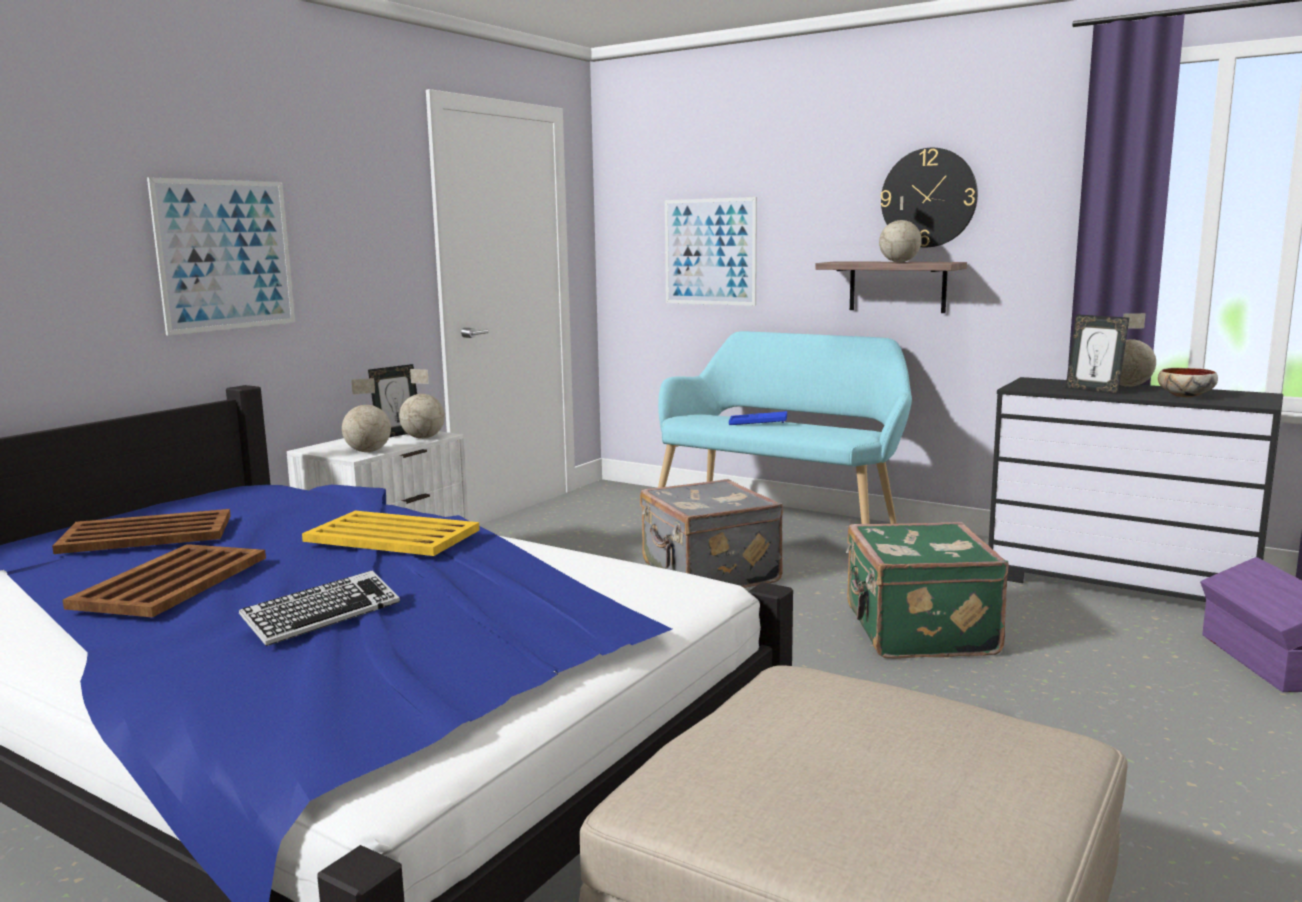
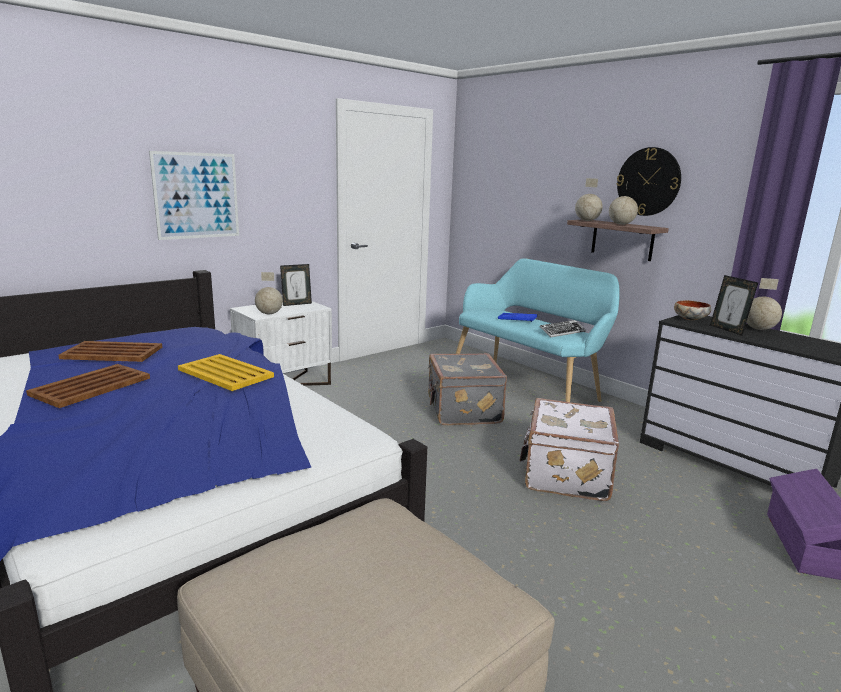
camera: 15 degrees right, 5 degrees up
(322, 616) = (136, 423): keyboard -> keyboard (562, 332)
(423, 438) = (307, 308): globe -> globe (587, 220)
(710, 252) = (513, 205): picture -> none
(917, 632) = (565, 474): green suitcase -> white suitcase
(1186, 396) = (793, 343): bowl -> bowl (690, 319)

